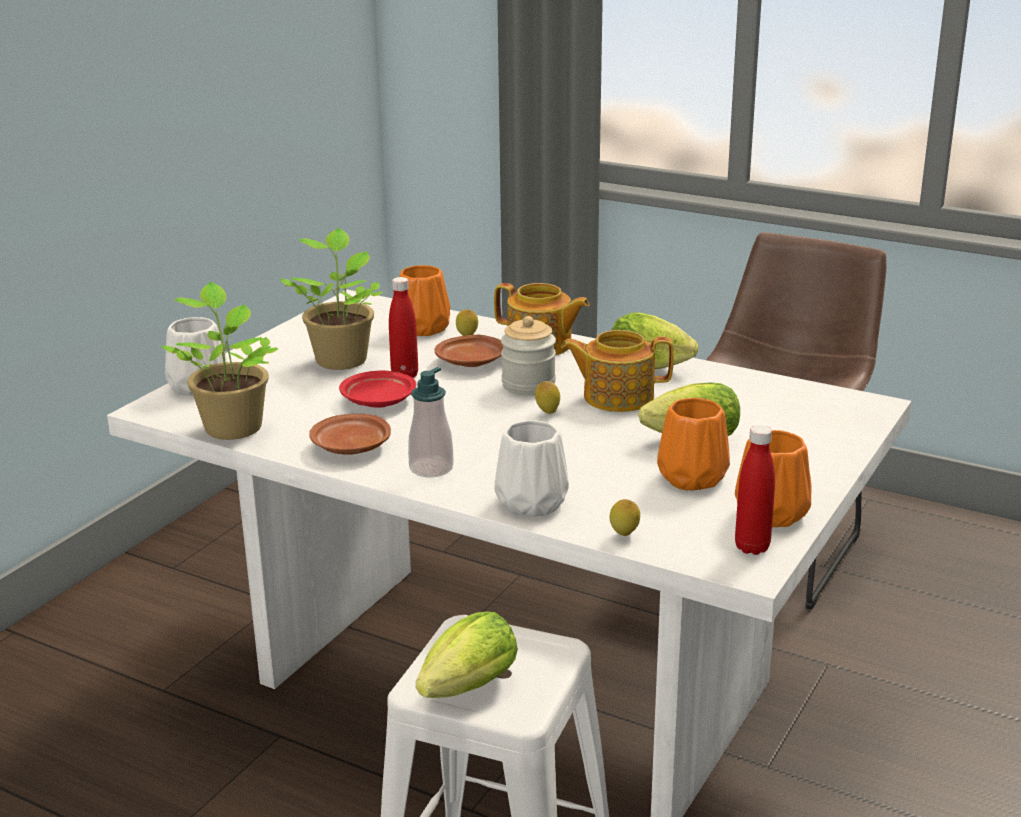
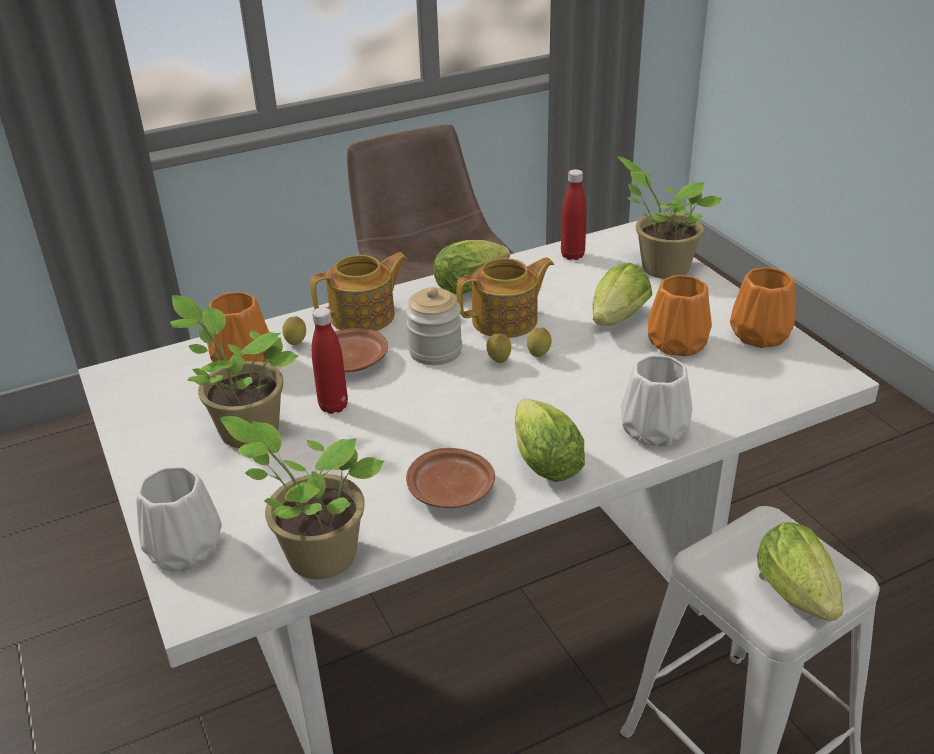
camera: 55 degrees left, 10 degrees up
(377, 401) = (369, 441): red plate -> none
(431, 468) = (542, 459): soap dispenser -> lettuce
(616, 397) = (506, 321): teapot -> teapot turned 150 degrees counterclockwise
(624, 535) = (745, 408): lemon -> lemon (538, 356)
(752, 547) = (803, 362): red bottle -> red bottle (572, 255)
(826, 435) = (661, 268): none -> potted plant

